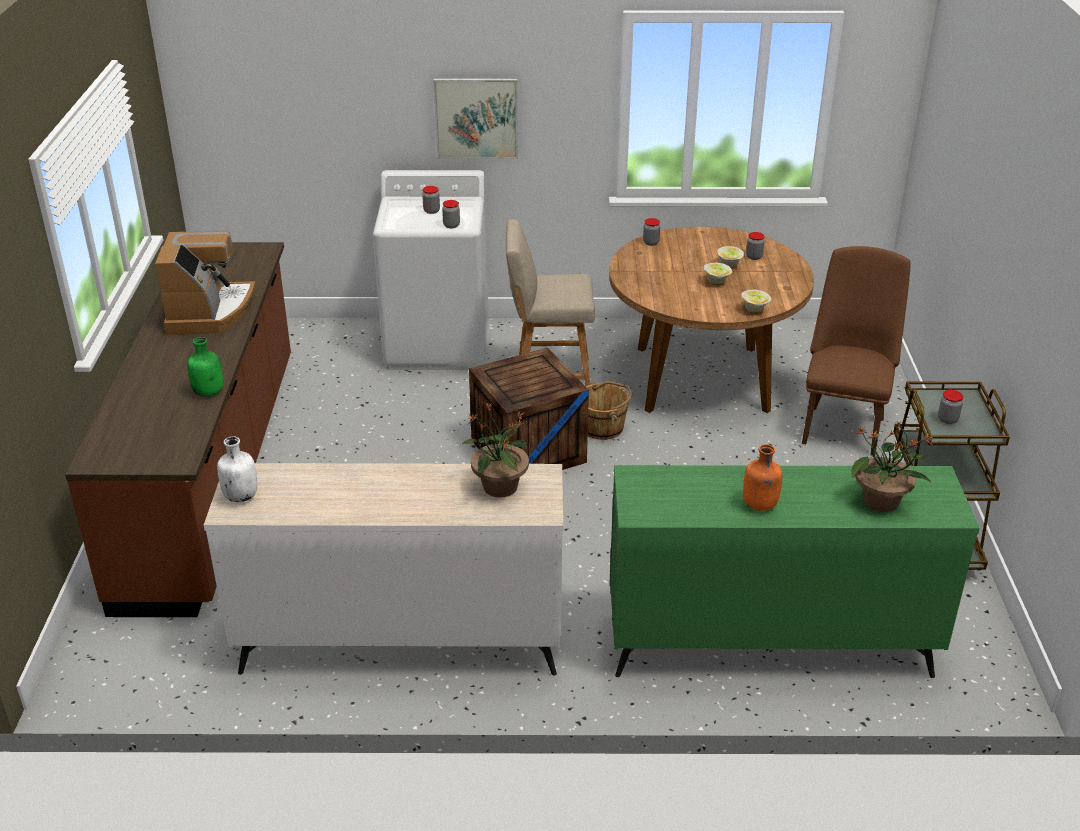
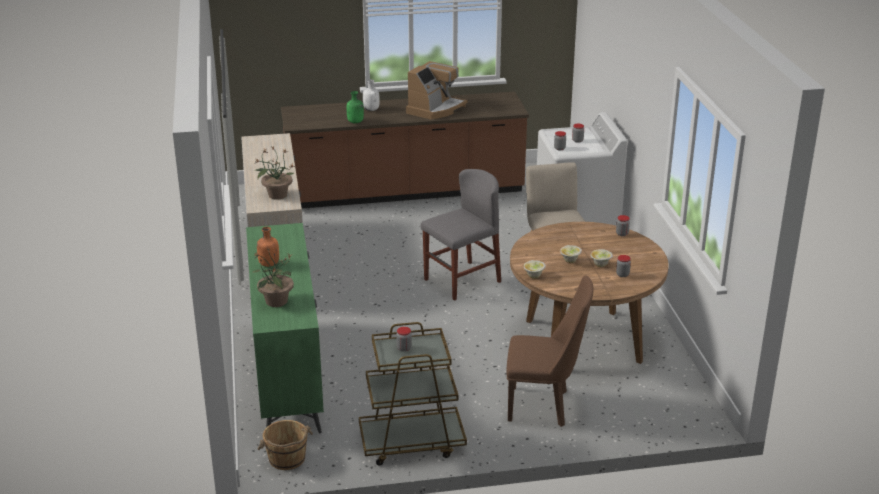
camera: 80 degrees right, 5 degrees down
(209, 312) = (435, 109): coffee machine -> coffee machine turned 45 degrees counterclockwise
(241, 496) = (263, 140): white bottle -> white bottle (371, 109)
(476, 118) = (634, 103): picture -> none
(528, 451) = (462, 281): crate -> grey chair
(603, 427) = (500, 305): brown bucket -> brown bucket (287, 459)

